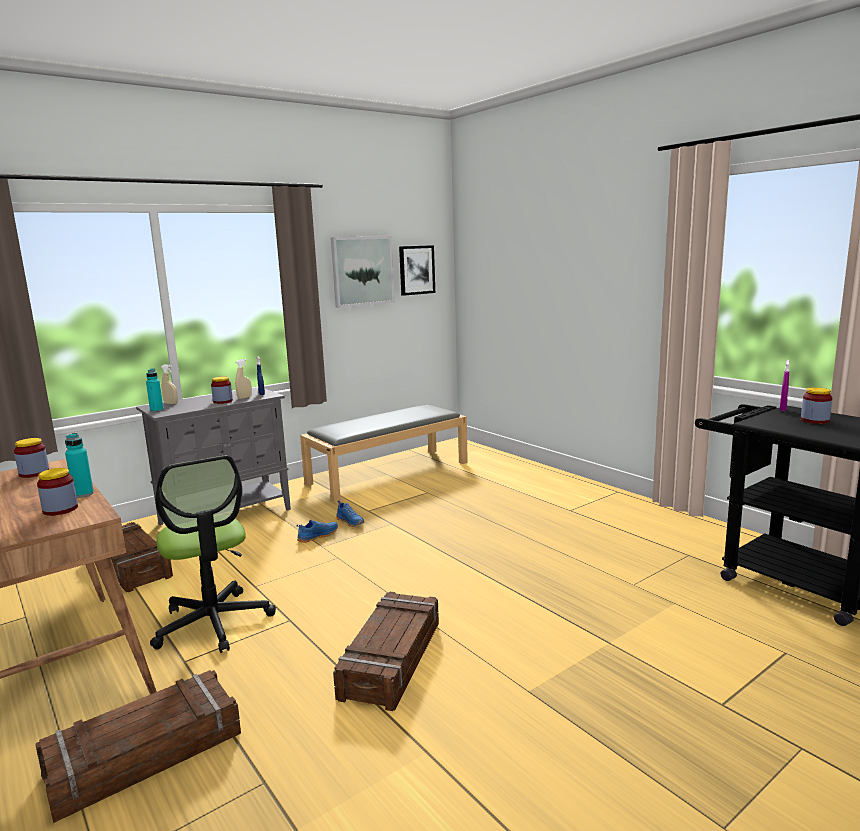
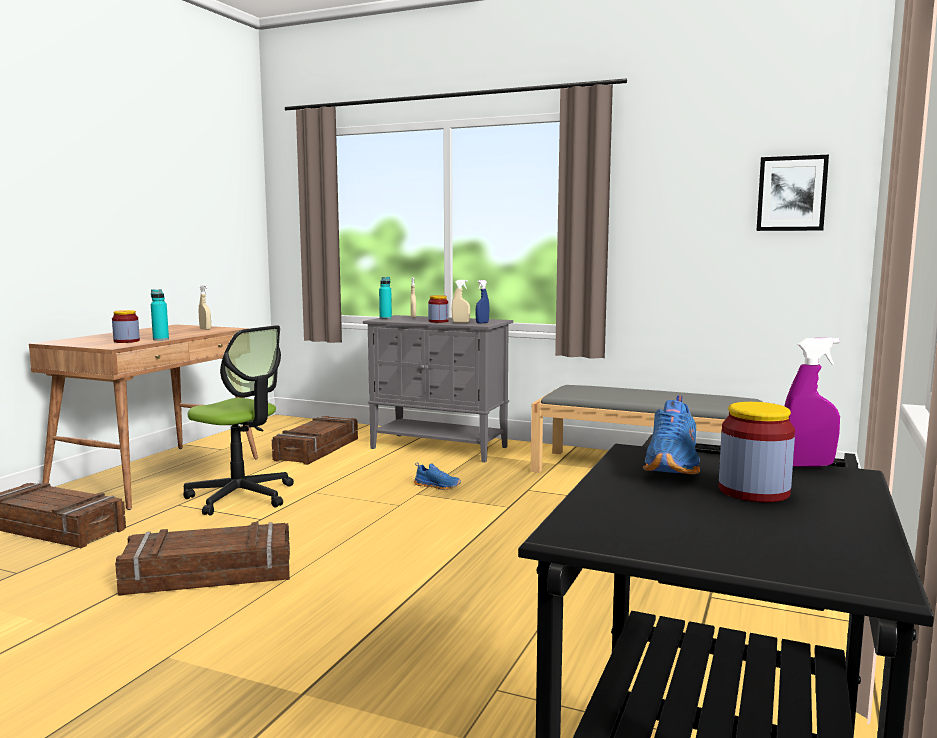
camera: 60 degrees right, 5 degrees down
(34, 473) = (205, 329): jar -> beige spray bottle
(213, 623) = (241, 497): office chair -> office chair turned 90 degrees counterclockwise
(351, 522) = (488, 490): blue shoe -> blue shoe (674, 465)
(362, 271) = (691, 193): picture -> none

